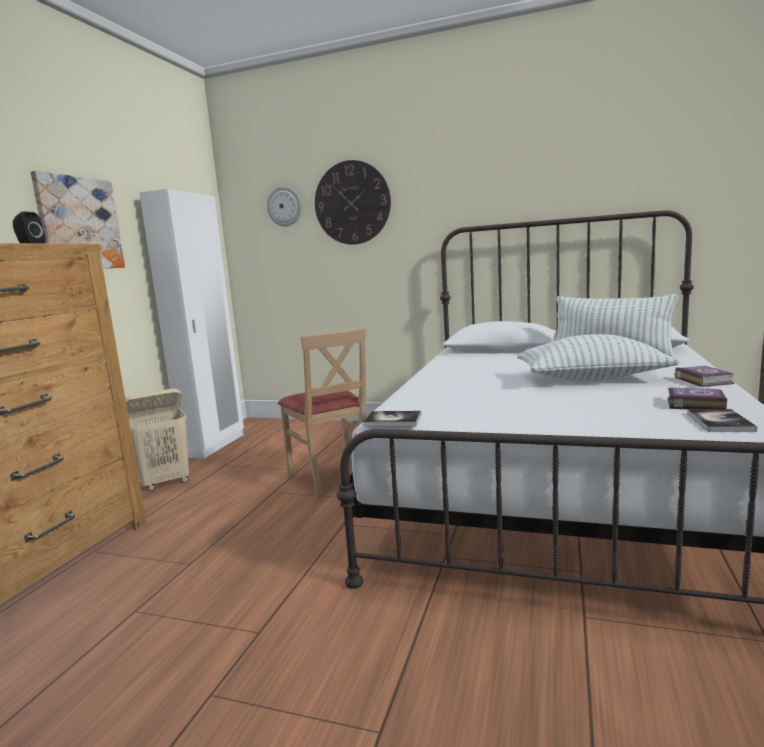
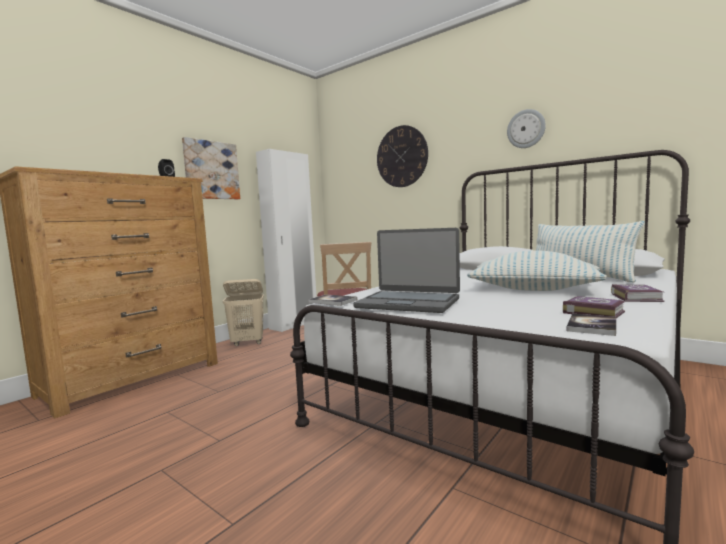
camera: 20 degrees right, 5 degrees down
(284, 206) = (358, 161): wall clock -> wall clock (526, 129)
(493, 413) = (408, 303): none -> laptop

